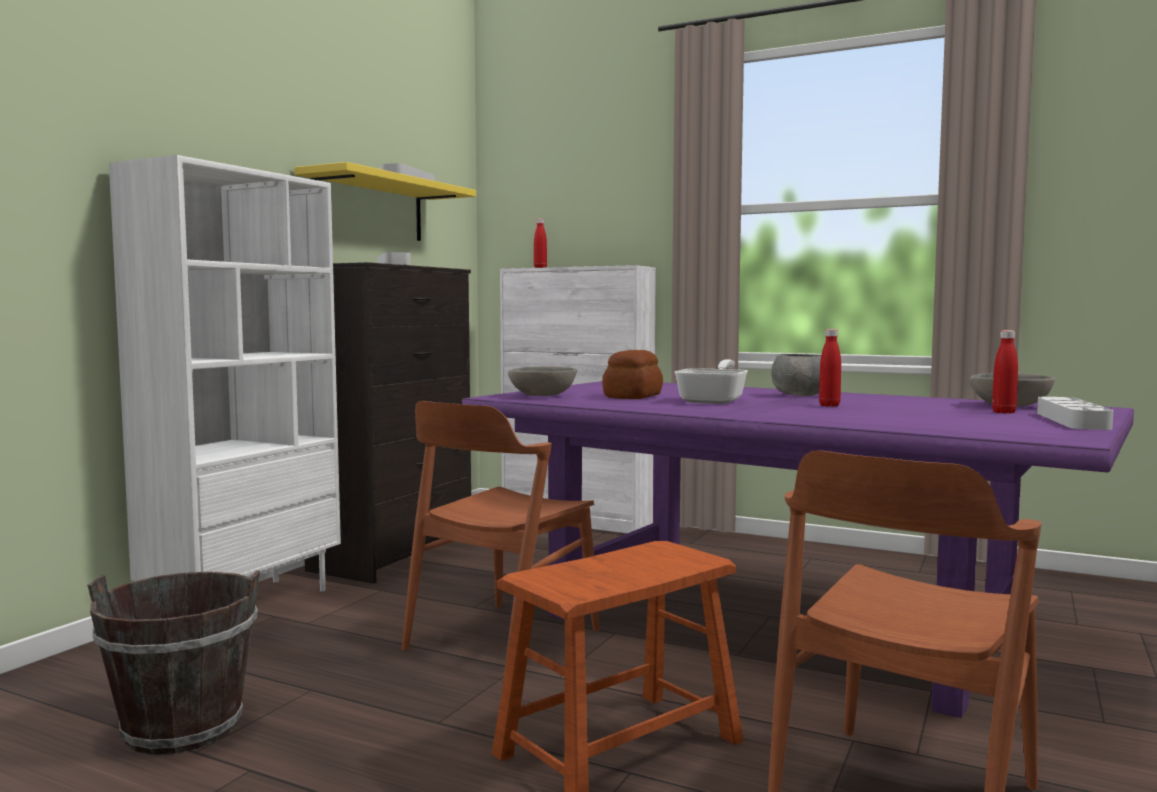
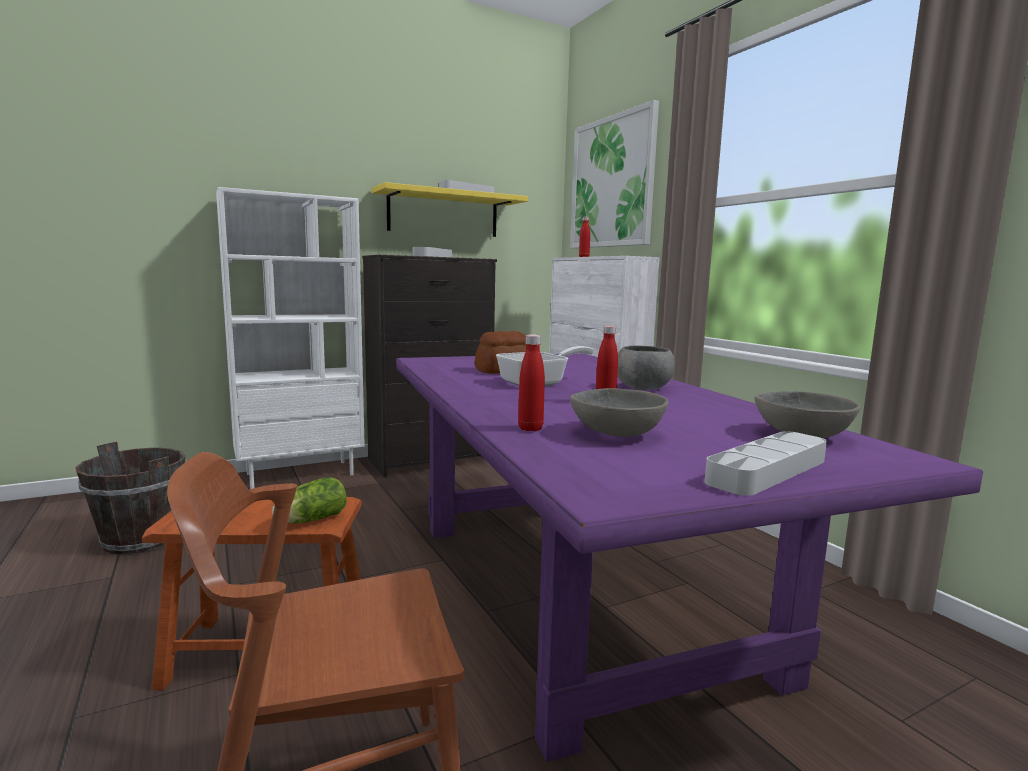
camera: 35 degrees right, 5 degrees up
(502, 639) = (370, 539): brown chair -> none
(542, 396) = (449, 362): grey bowl -> grey bowl (615, 434)
(568, 180) = (612, 182): none -> picture
(684, 561) = (309, 520): none -> lettuce
(1003, 412) = (744, 442): red bottle -> red bottle (530, 429)

